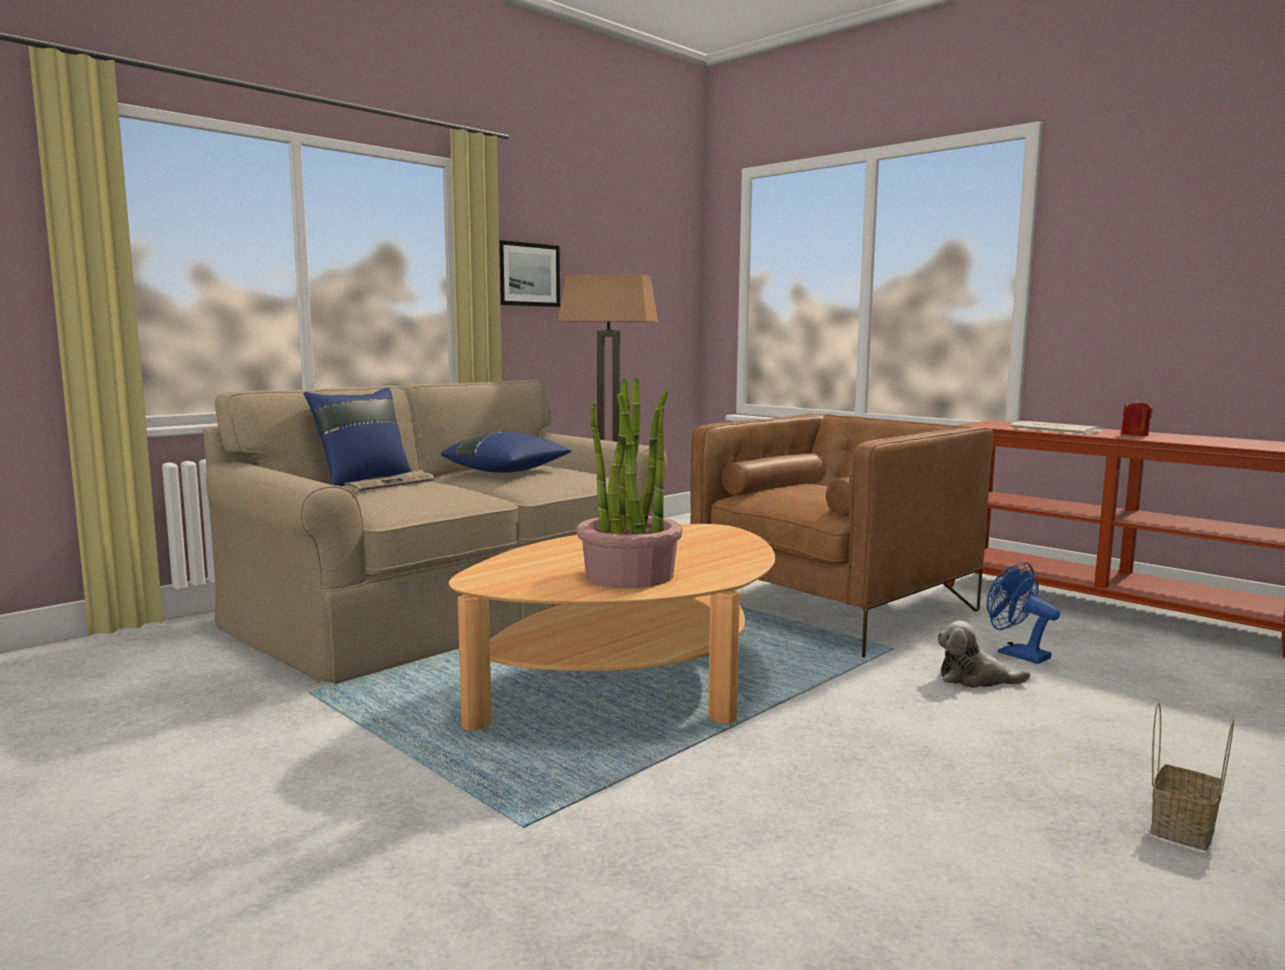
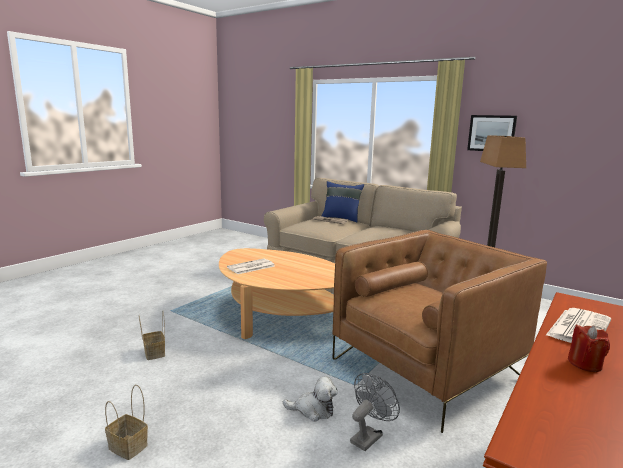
camera: 80 degrees right, 5 degrees up
(508, 471) = (381, 231): blue pillow -> none
(629, 576) = (250, 267): potted plant -> newspaper
(809, 833) = (154, 353): none -> basket
(834, 607) = (427, 369): brown armchair -> brown armchair turned 75 degrees counterclockwise
(974, 679) = (313, 410): plush toy -> plush toy turned 90 degrees clockwise
(1016, 654) = (369, 436): blue fan -> grey fan

